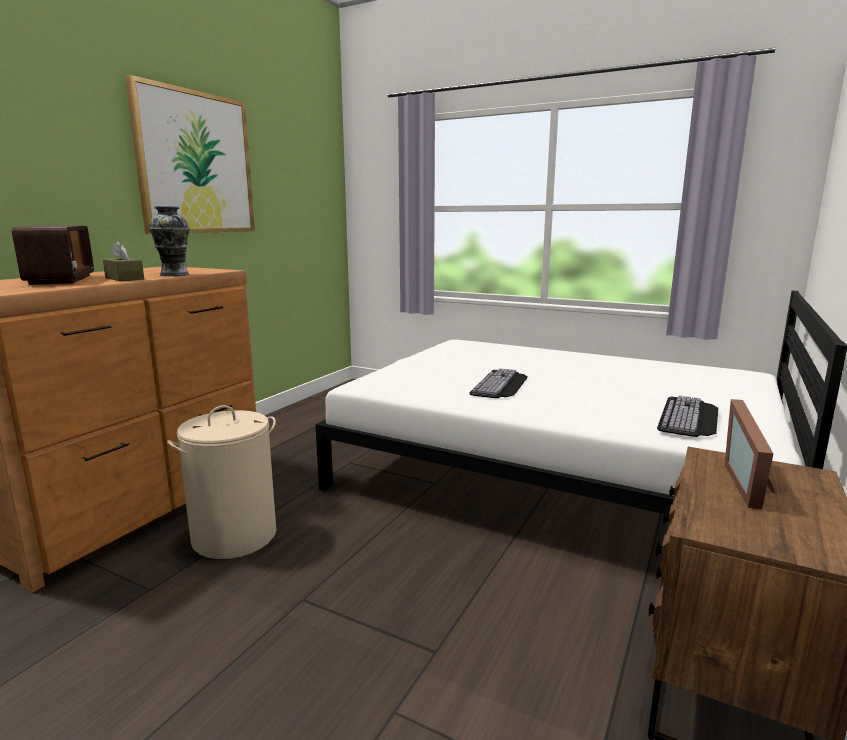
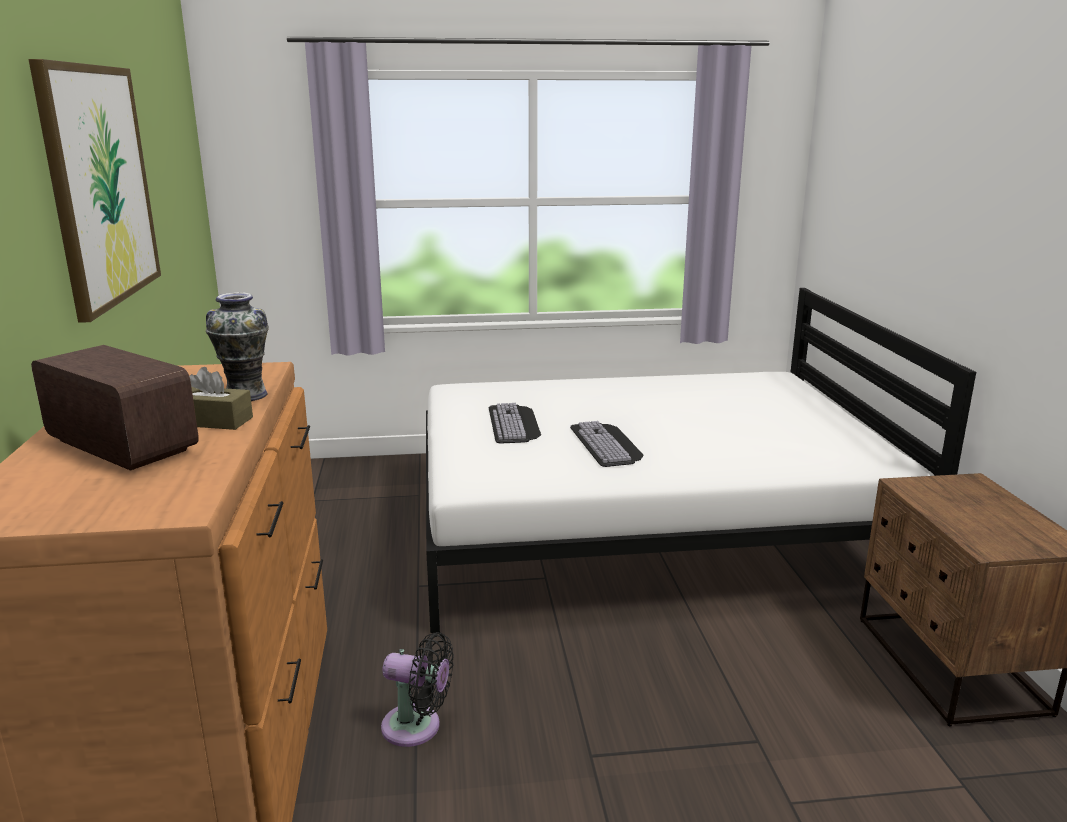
camera: 35 degrees left, 5 degrees up
(235, 536) = (417, 727): beige laundry basket -> black fan
(690, 417) = (814, 443): keyboard -> keyboard (515, 424)
(752, 484) = (959, 501): picture frame -> none

